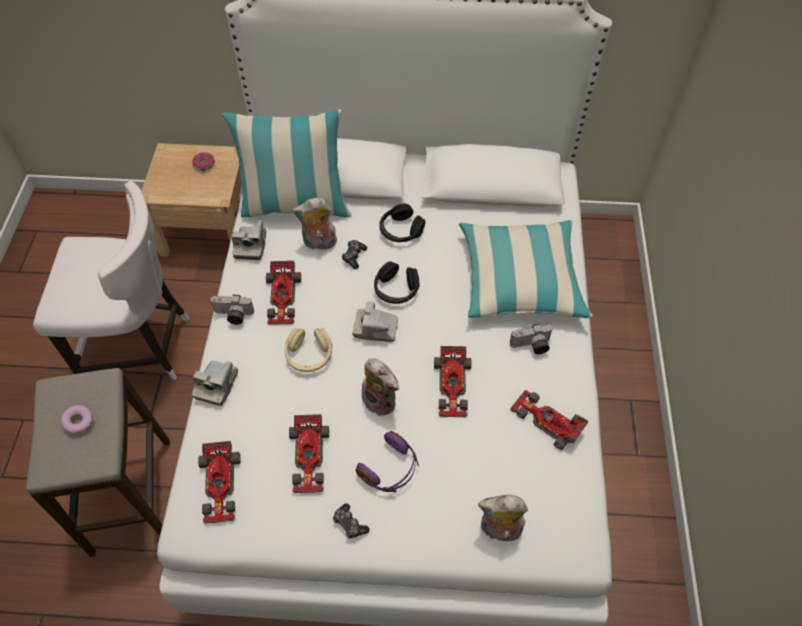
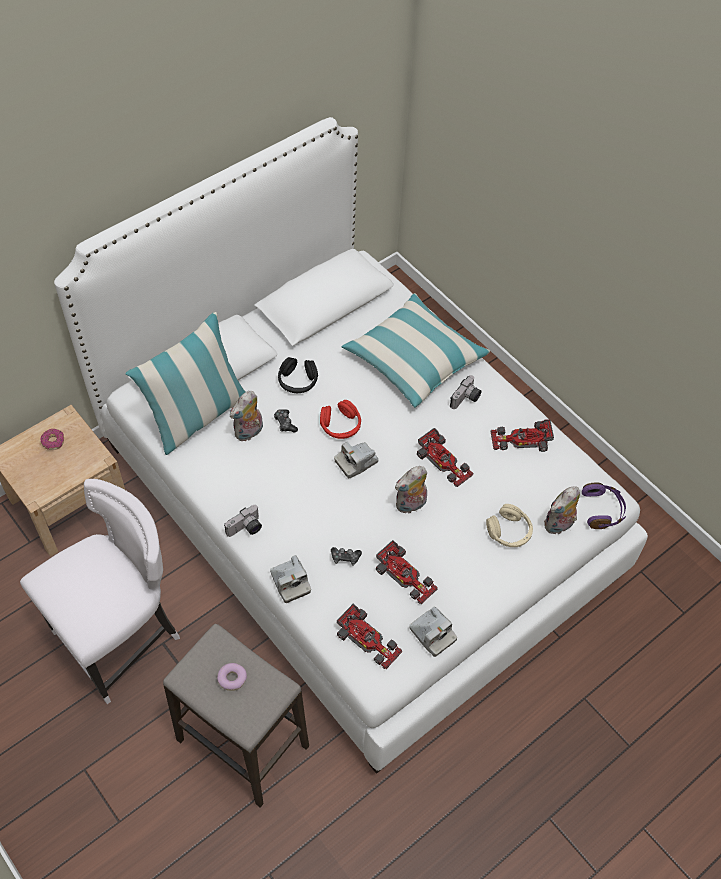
camera: 45 degrees left, 0 degrees up
(251, 245) = (198, 470): camera -> camera (432, 635)
(283, 297) = (267, 489): toy car -> none
(309, 355) = (331, 513): beige headphones -> beige headphones (509, 531)
(349, 524) = (473, 594): game controller -> game controller (345, 558)
(381, 400) = (411, 505): plush toy -> plush toy turned 150 degrees clockwise
(390, 469) = (461, 542): purple headphones -> purple headphones (602, 510)
(396, 289) = (340, 425): black headphones -> red headphones

